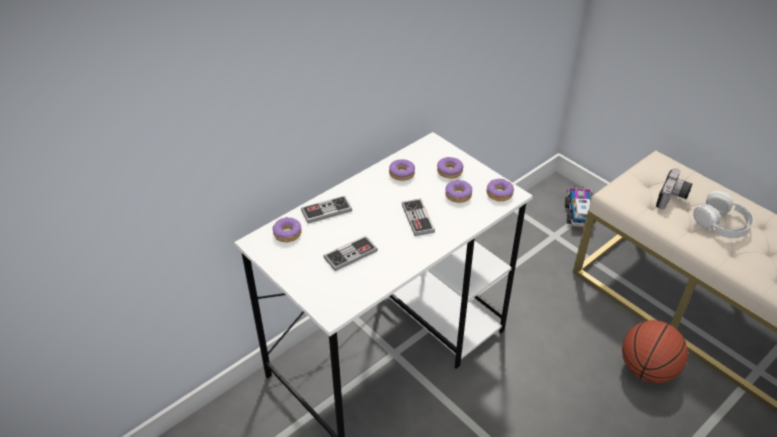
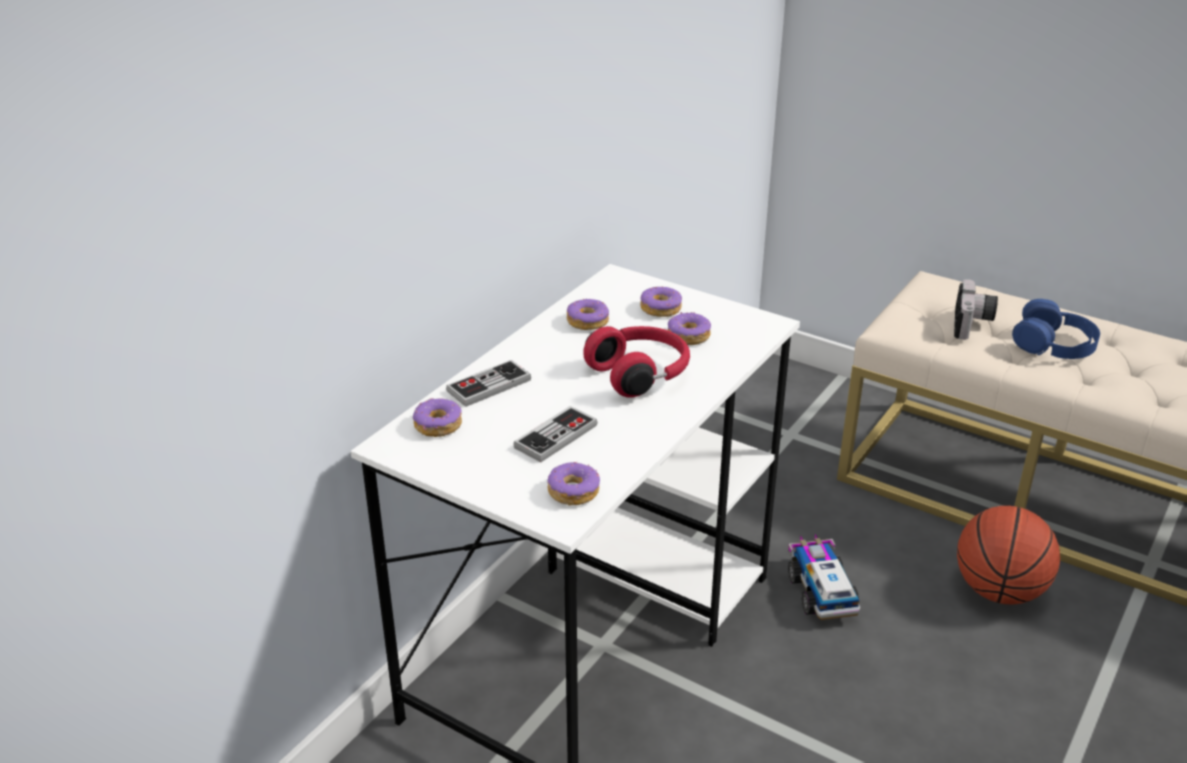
camera: 15 degrees left, 10 degrees down
(417, 218) = (640, 374): game controller -> red headphones
(499, 193) = (749, 325): donut -> donut (573, 491)
(578, 214) = (814, 400): toy truck -> toy truck (820, 591)
(721, 223) = (1054, 343): white headphones -> blue headphones

